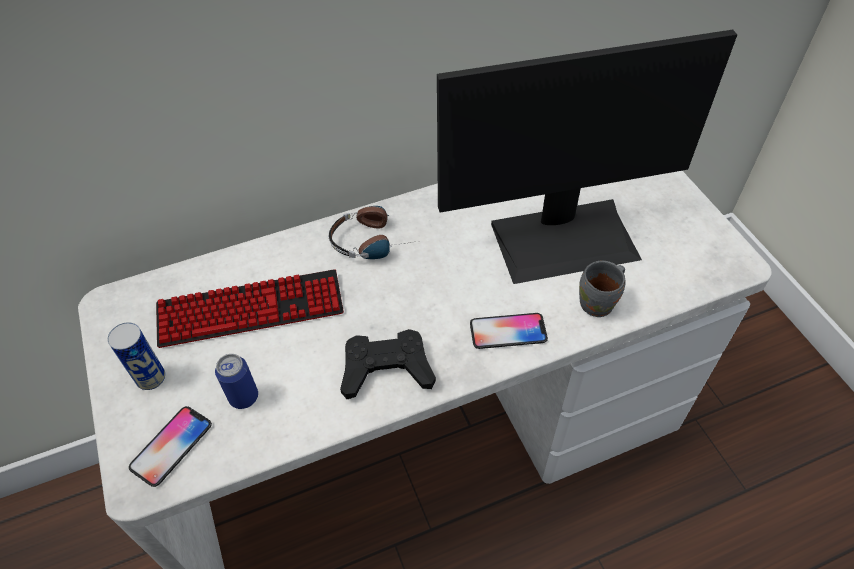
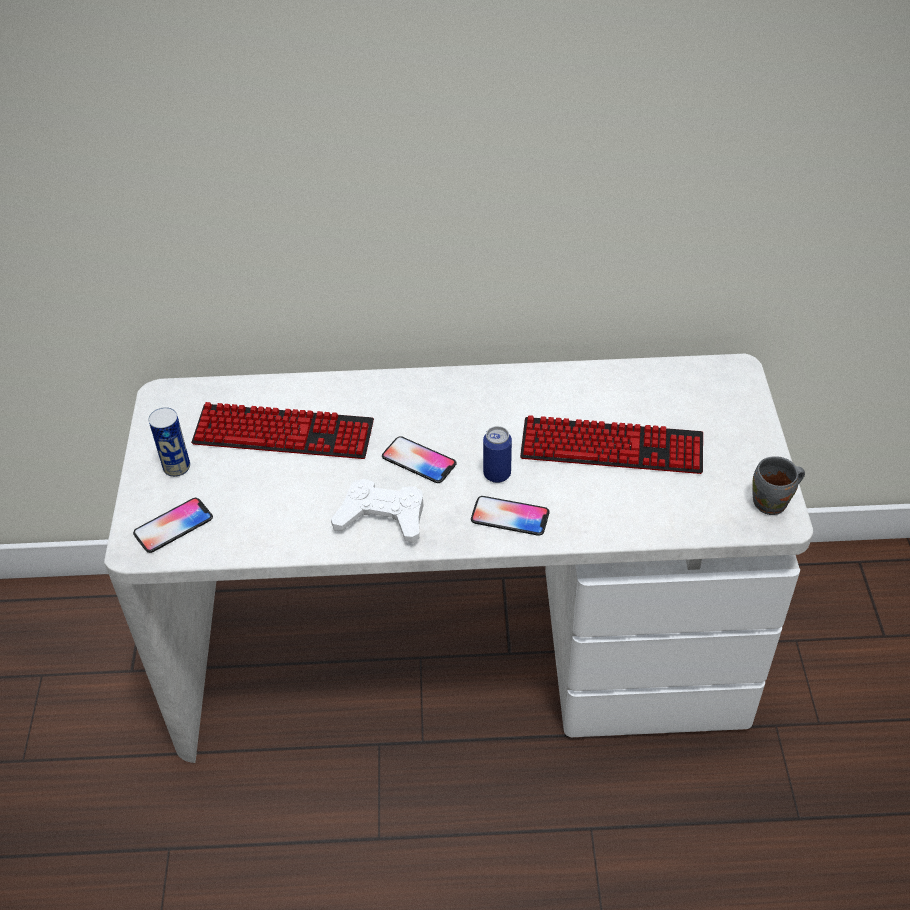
camera: 20 degrees right, 5 degrees down
(244, 397) = (248, 505): can -> can (497, 474)
(374, 240) = (424, 402): headphones -> none
(386, 369) = (382, 517): black game controller -> white game controller
(396, 300) = (418, 461): none -> phone
(564, 238) = (611, 448): monitor -> keyboard
(599, 304) = (612, 517): grey mug -> grey mug (773, 504)

